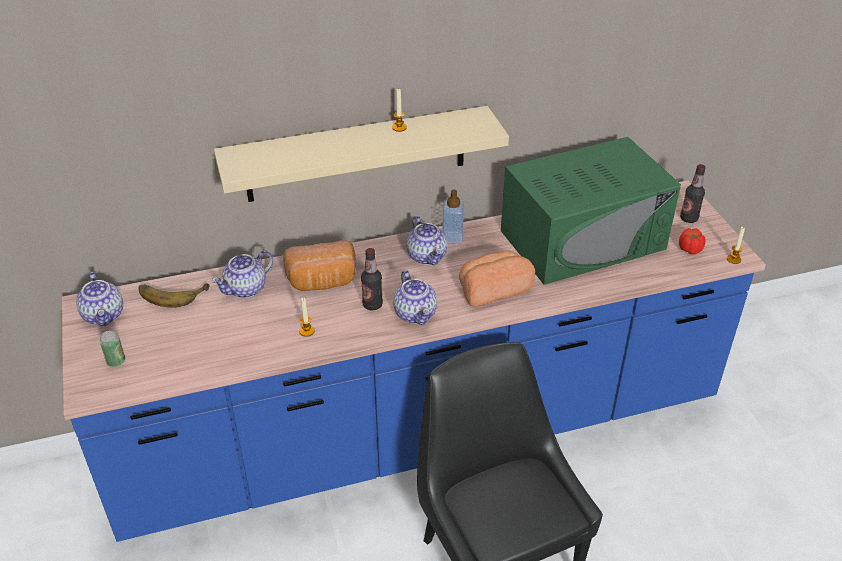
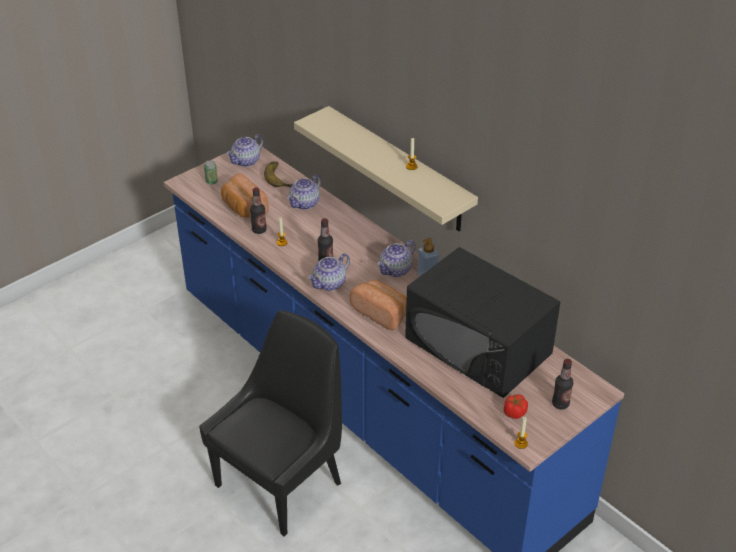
camera: 65 degrees right, 0 degrees up
(246, 289) = (305, 204): teapot -> teapot turned 75 degrees counterclockwise
(264, 344) = (259, 230): none -> bottle
(322, 282) = (334, 232): bread -> bread (243, 208)
(583, 240) = (478, 346): green microwave -> black microwave

